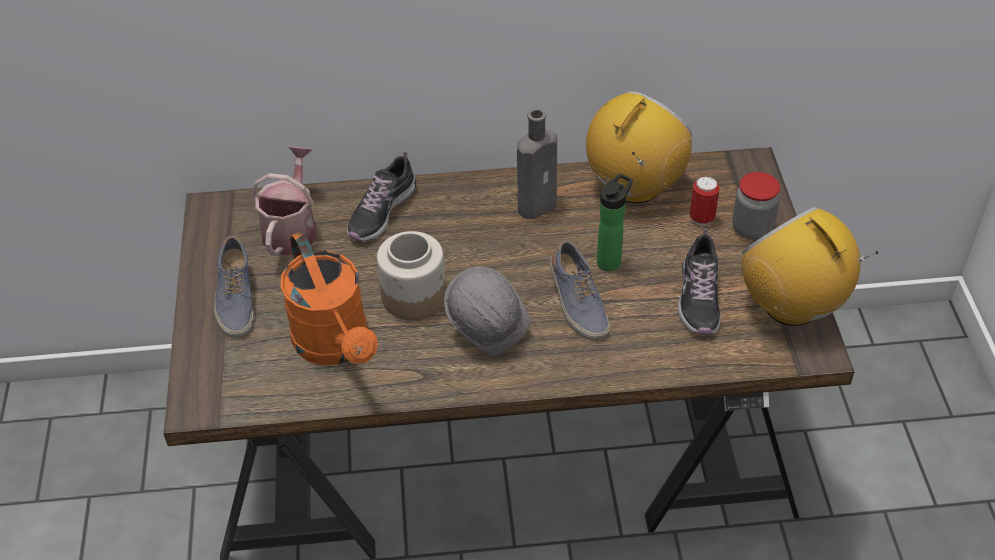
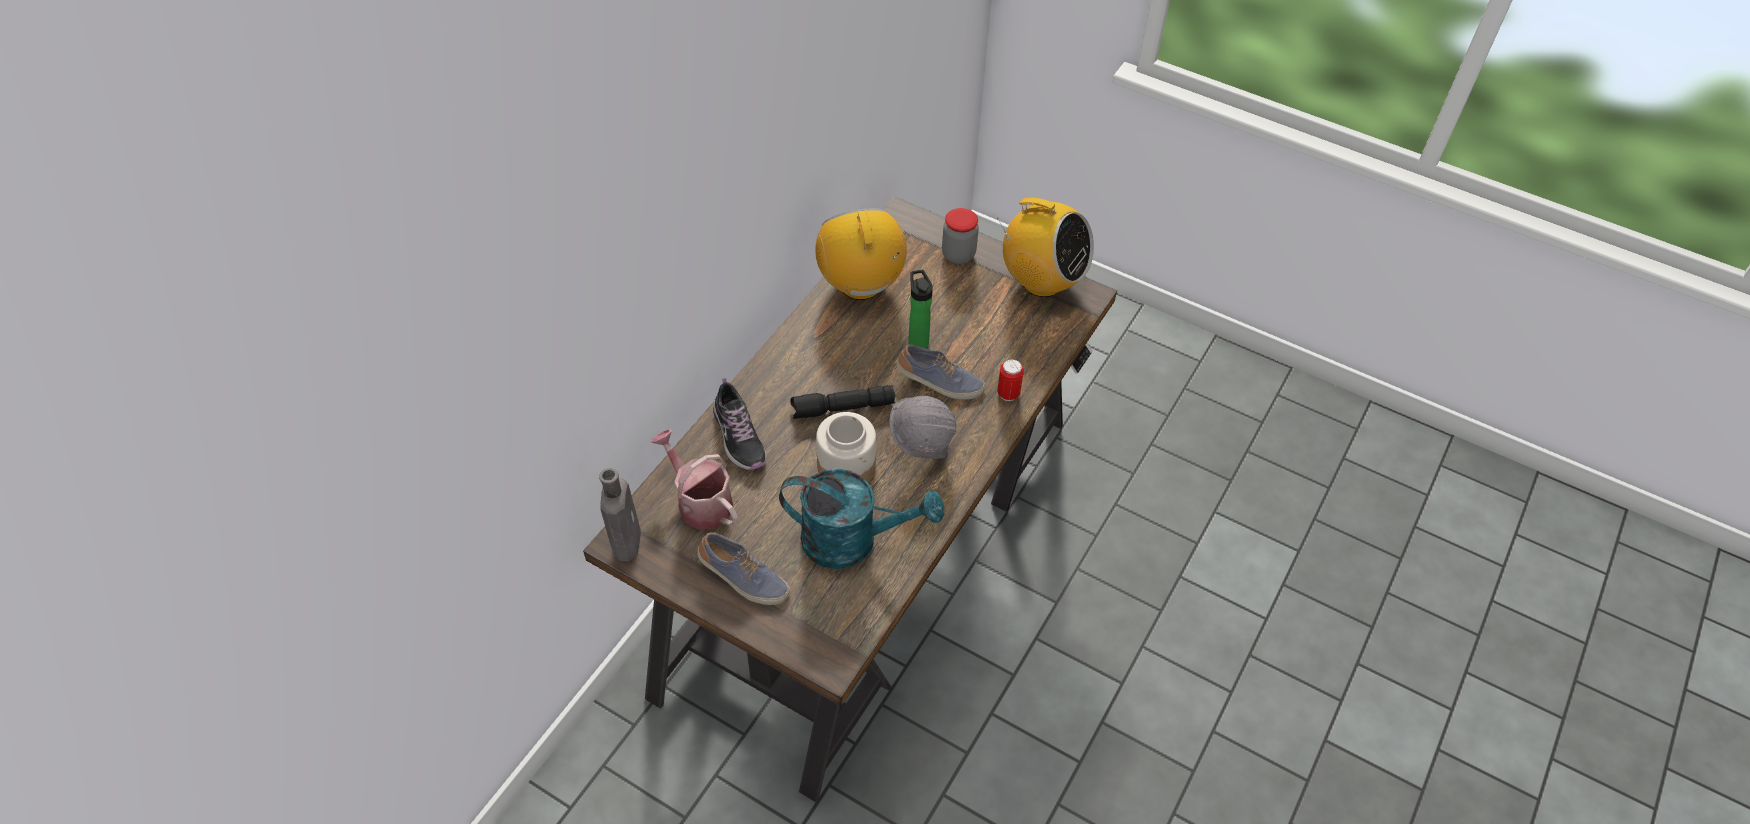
camera: 55 degrees left, 5 degrees up
(336, 346) = (853, 541): orange watering can -> turquoise watering can
(477, 256) = (842, 409): none -> black flashlight
(539, 205) = (826, 344): grey bottle -> grey bottle (627, 540)
(699, 298) = (993, 319): shoe -> none
(702, 218) = (925, 271): can -> can (1008, 394)
(792, 306) = (1041, 281): radio -> radio turned 150 degrees counterclockwise

